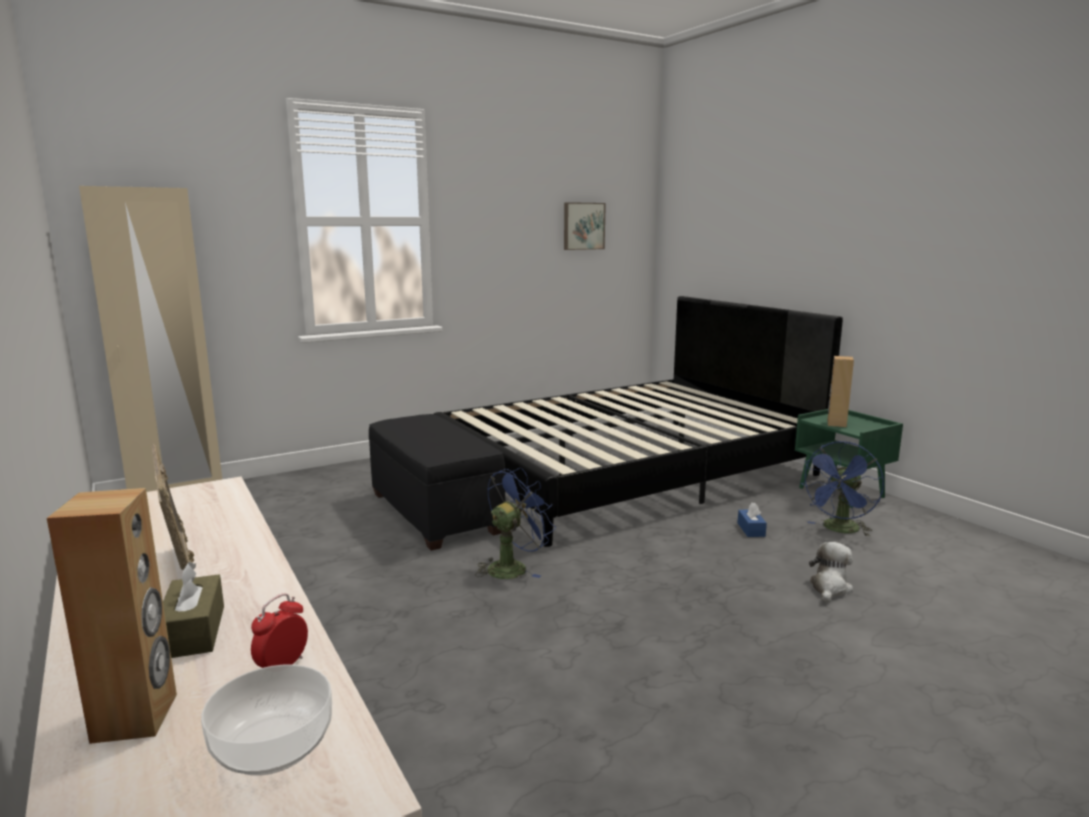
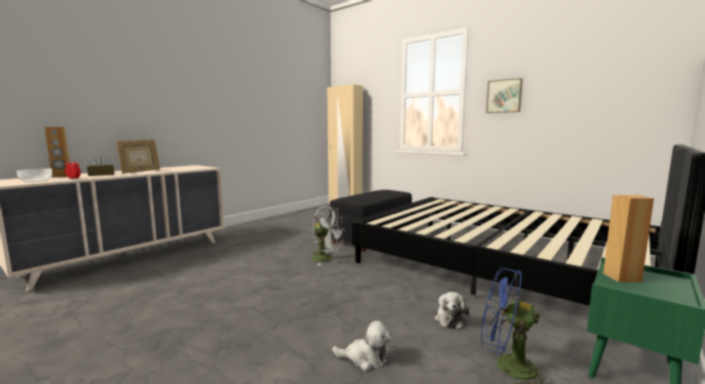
camera: 70 degrees right, 5 degrees down
(513, 567) = (326, 259): blue fan -> white fan
(583, 226) = (593, 86): picture -> picture (504, 96)
(751, 529) = (449, 319): blue tissue box -> plush toy

